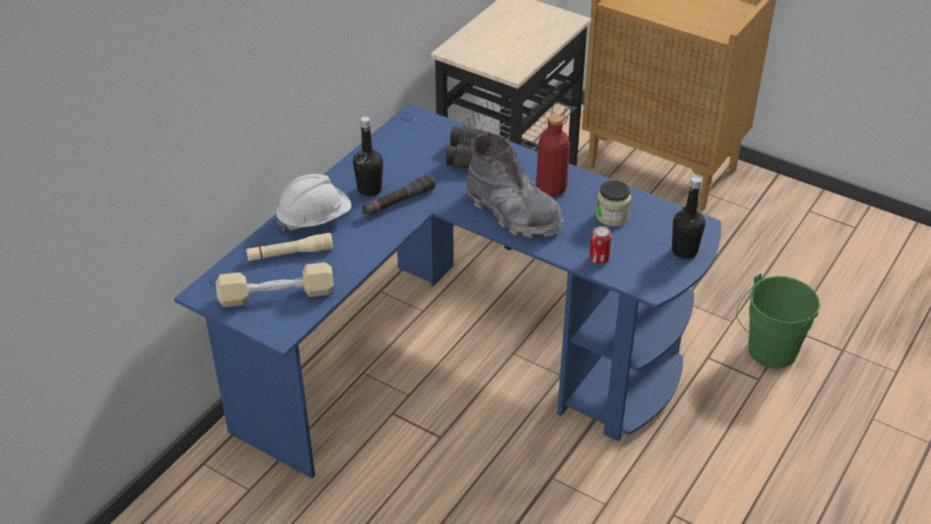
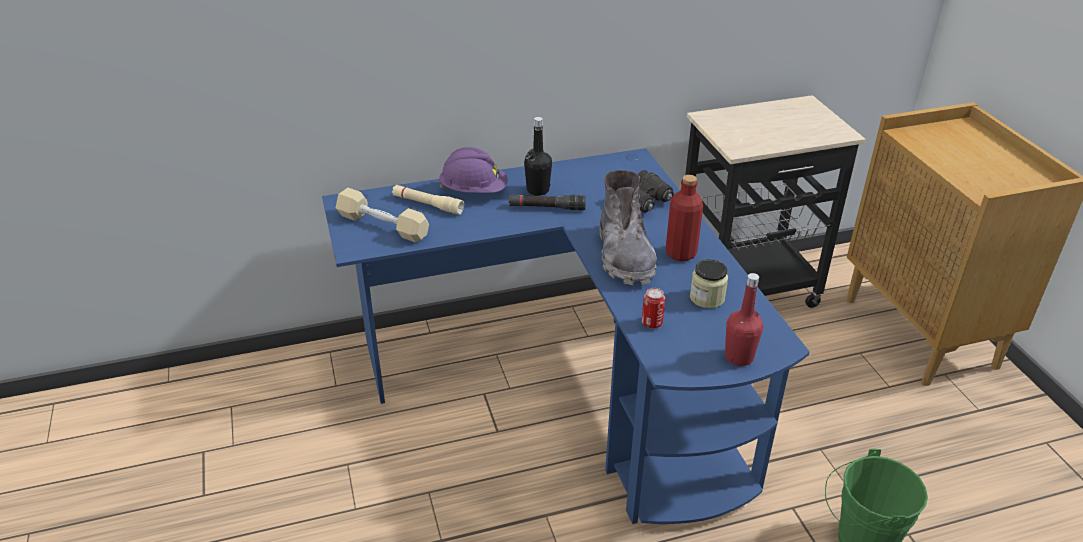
camera: 40 degrees right, 5 degrees down
(314, 219) = (474, 191): white hard hat -> purple hard hat
(684, 251) = (739, 357): black bottle -> red bottle

